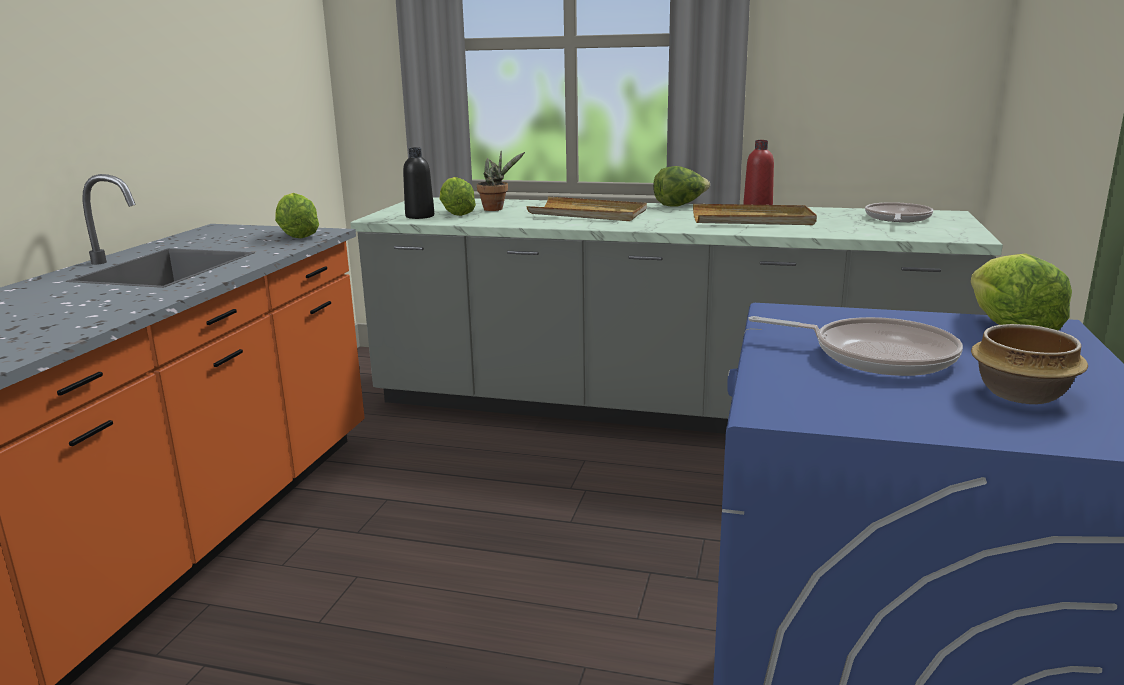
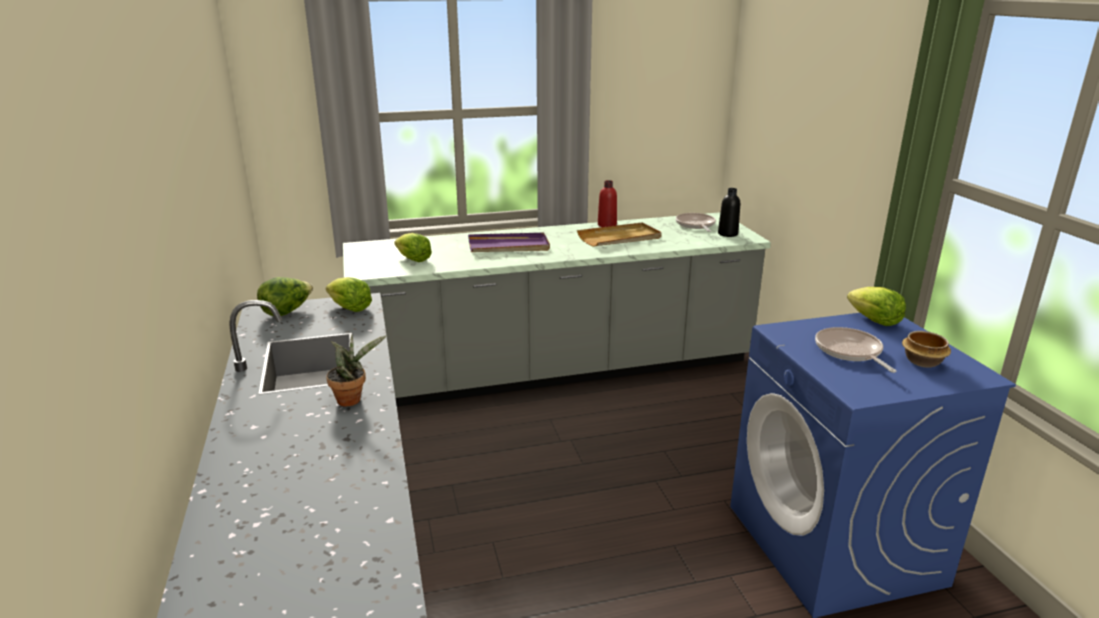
camera: 30 degrees left, 5 degrees up
(420, 216) = (390, 267): black bottle -> black bottle (727, 234)
(496, 209) = (435, 250): potted plant -> potted plant (352, 399)
(588, 214) = (509, 246): beige tray -> purple tray
(679, 205) = (555, 228): lettuce -> lettuce (287, 311)
(875, 355) = (850, 352): frying pan -> frying pan turned 105 degrees counterclockwise

